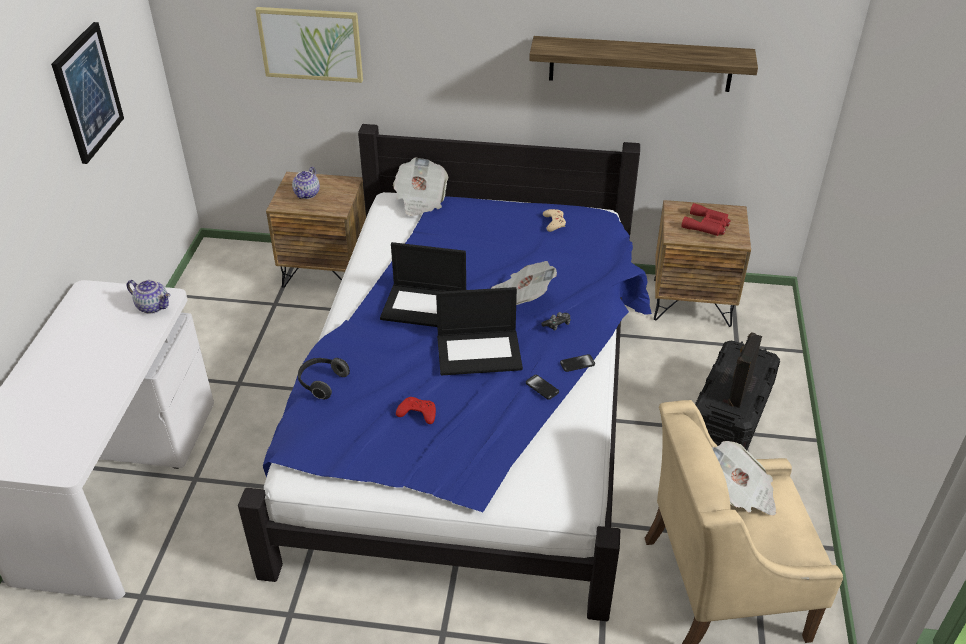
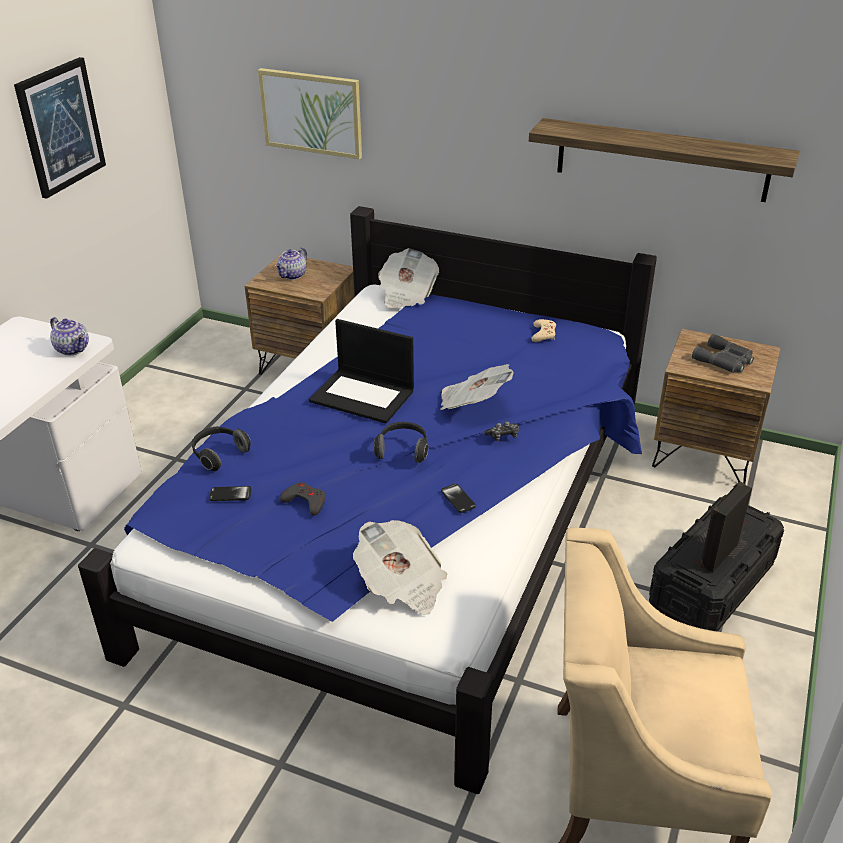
camera: 15 degrees right, 5 degrees down
(417, 413) = (305, 501): red game controller -> grey game controller
(480, 352) = (403, 450): laptop -> headphones
(577, 364) = (510, 481): phone -> phone (230, 494)
(707, 225) = (724, 360): red binoculars -> grey binoculars
(740, 493) = (664, 664): newspaper -> newspaper (401, 584)

